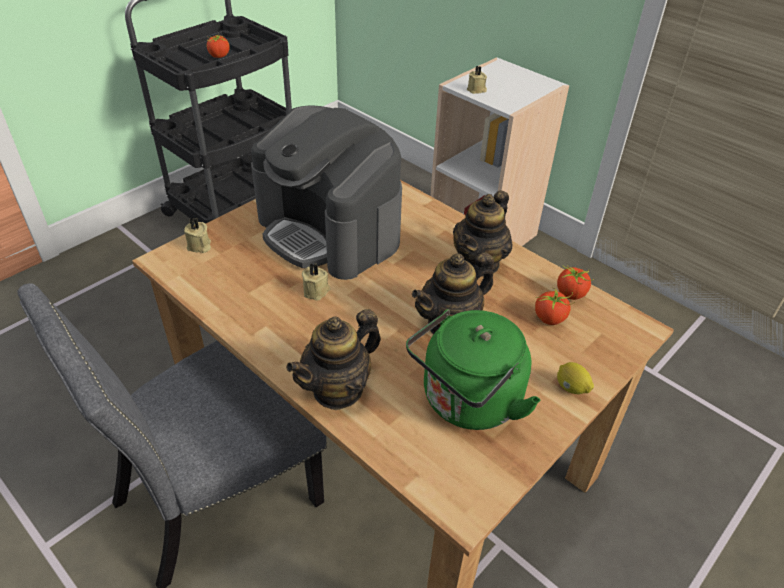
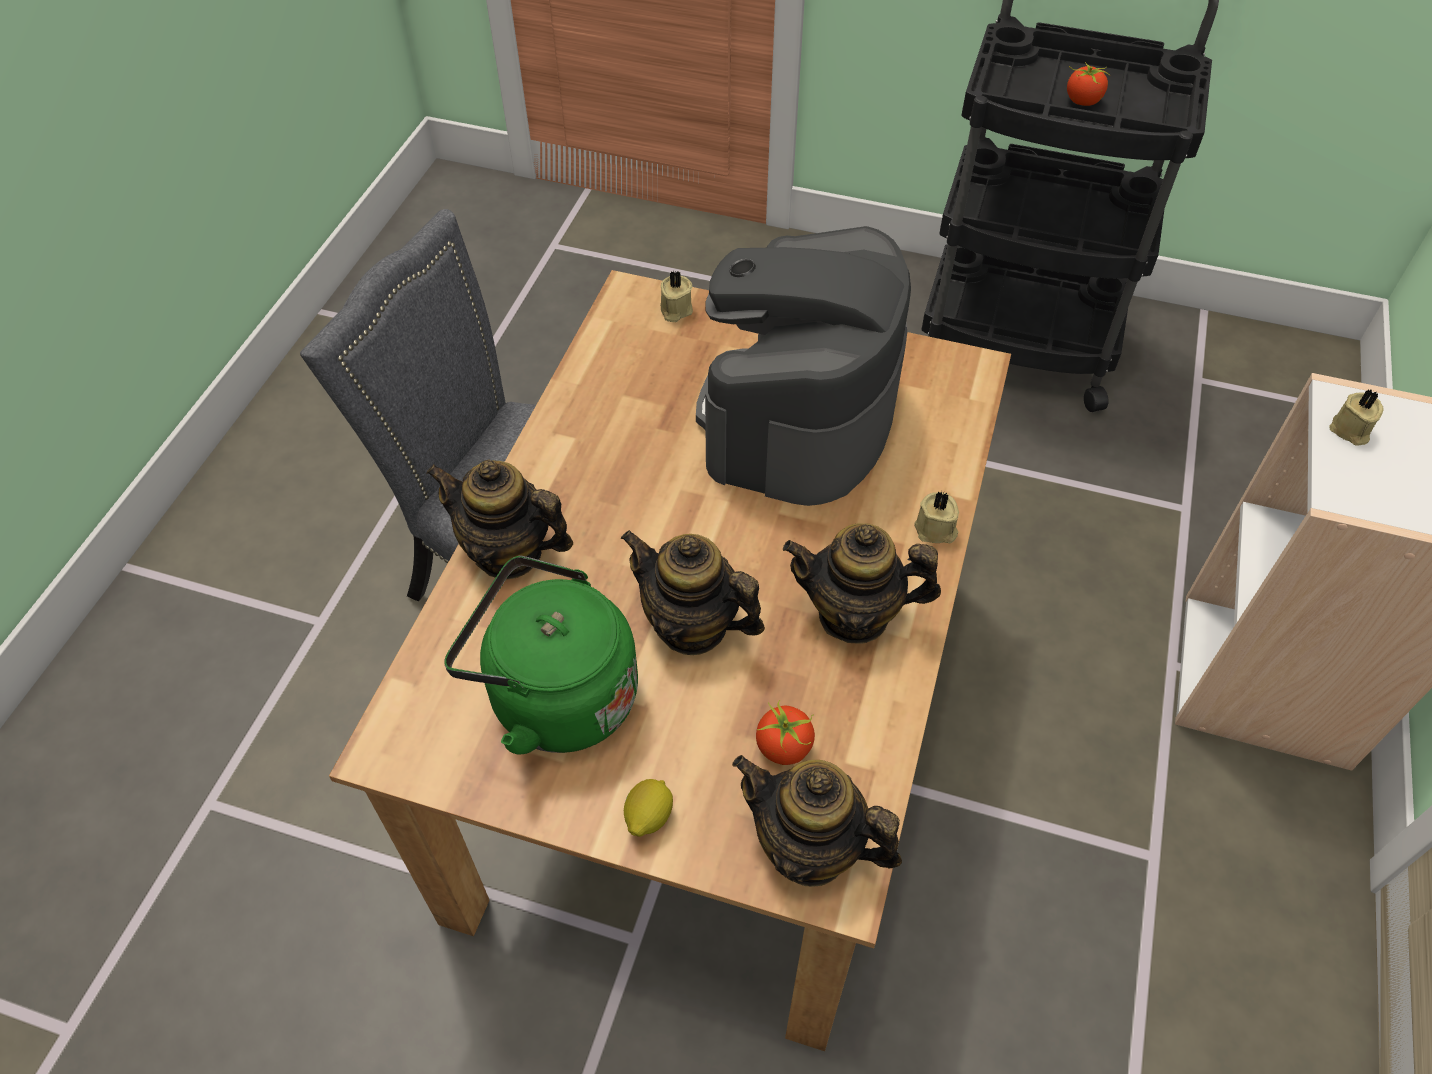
camera: 65 degrees right, 10 degrees up
(317, 291) = (667, 457): beige candle -> beige candle (936, 530)
(571, 294) = (863, 762): tomato -> none
(614, 331) = (809, 848): none -> teapot

